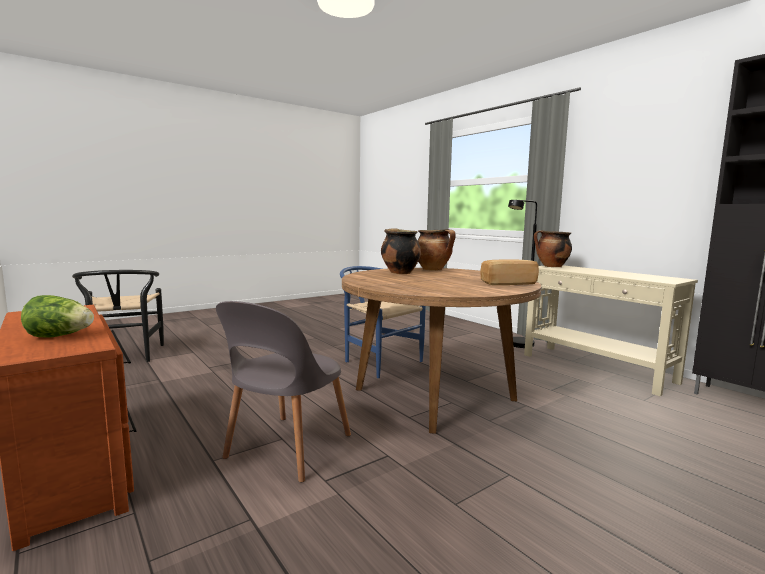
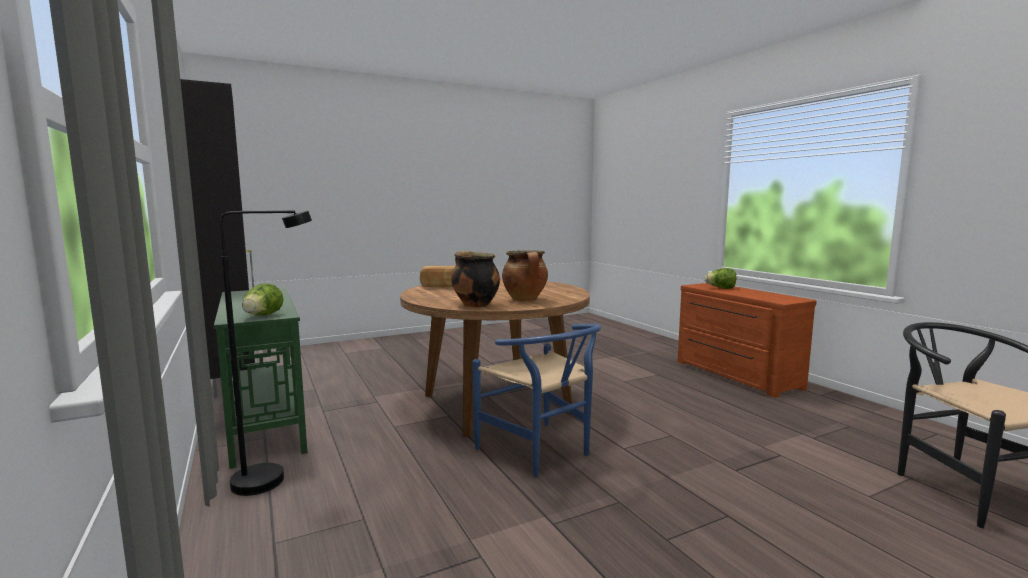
camera: 170 degrees left, 0 degrees up
(286, 449) = (617, 376): grey chair -> none
(551, 266) = (262, 316): cooking pot -> lettuce
(596, 368) = (266, 423): beige console table -> green console table

